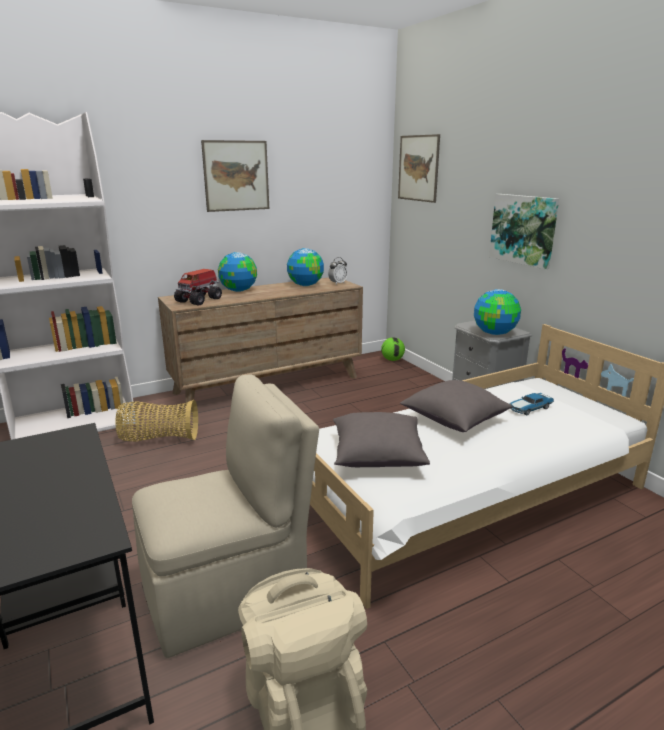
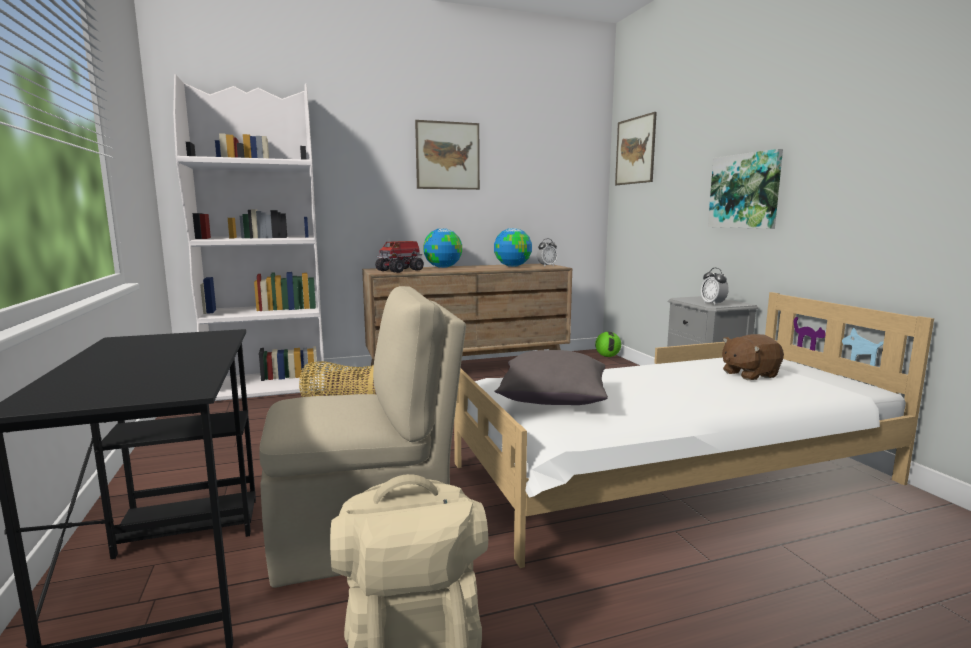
camera: 10 degrees right, 10 degrees down
(454, 420) = (653, 378): grey pillow -> none
(495, 333) = (713, 304): globe -> alarm clock
(529, 408) = (749, 374): toy car -> brown plush toy

